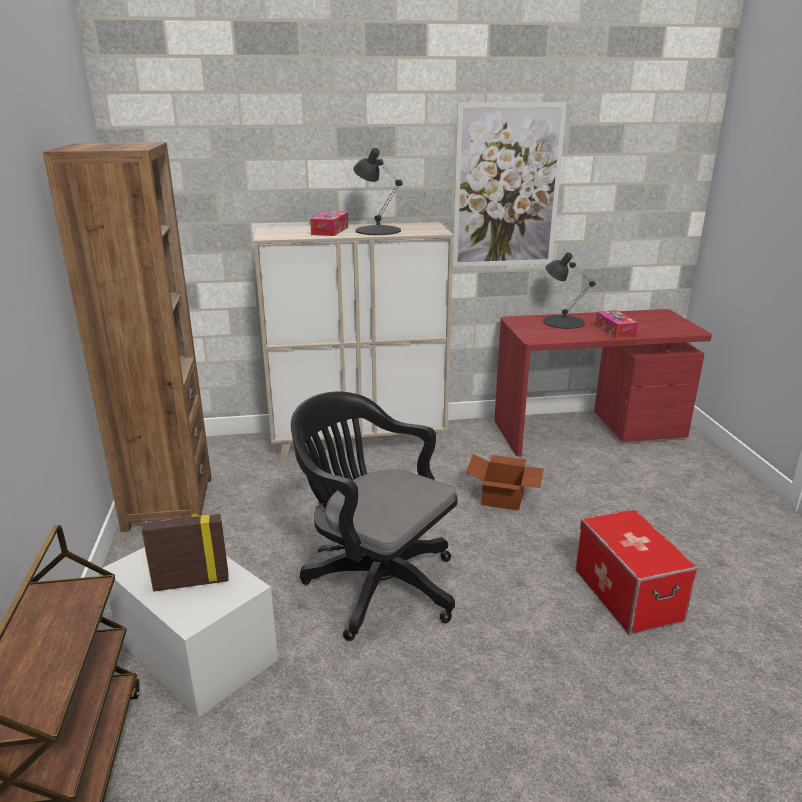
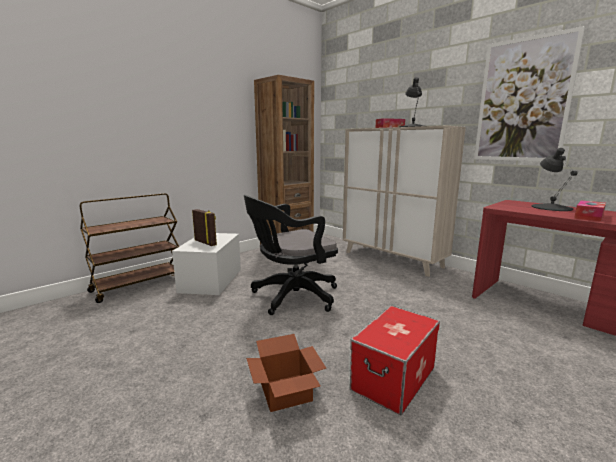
camera: 55 degrees right, 10 degrees down
(375, 583) = (291, 297): black office chair -> black office chair turned 120 degrees counterclockwise
(504, 498) = (419, 306): cardboard box -> cardboard box (285, 393)

